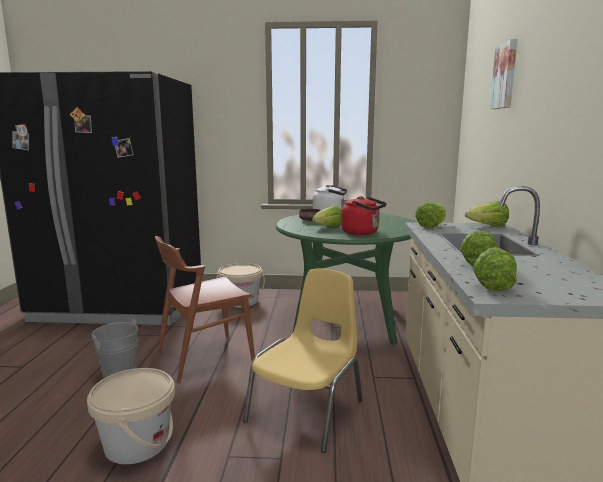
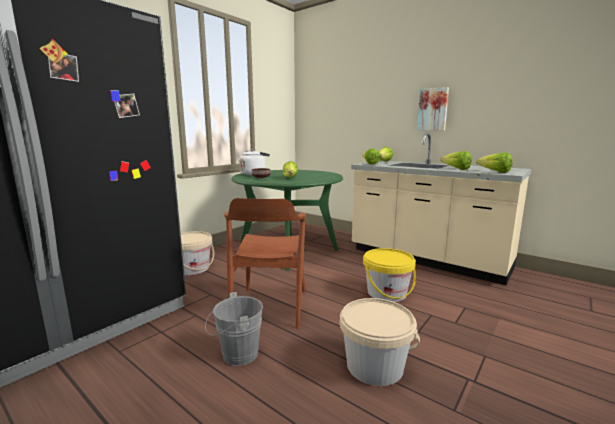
camera: 55 degrees left, 0 degrees up
(307, 410) = (387, 293): yellow chair -> yellow bucket
(362, 232) = (320, 177): red kettle -> none
(505, 76) = (362, 76): picture -> picture (433, 109)

